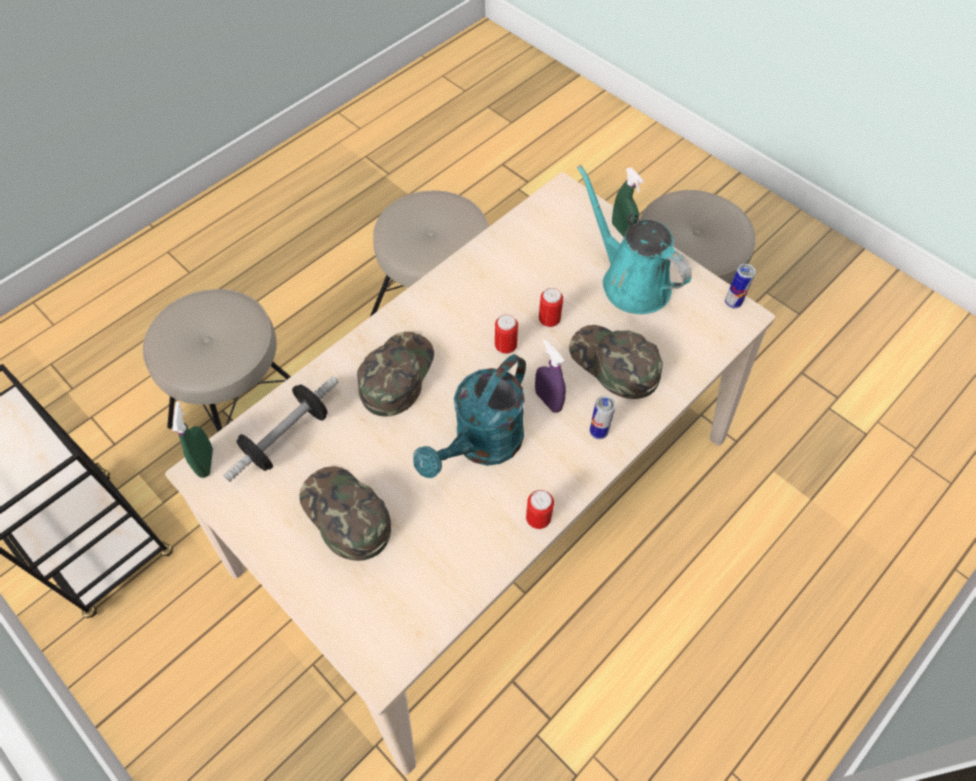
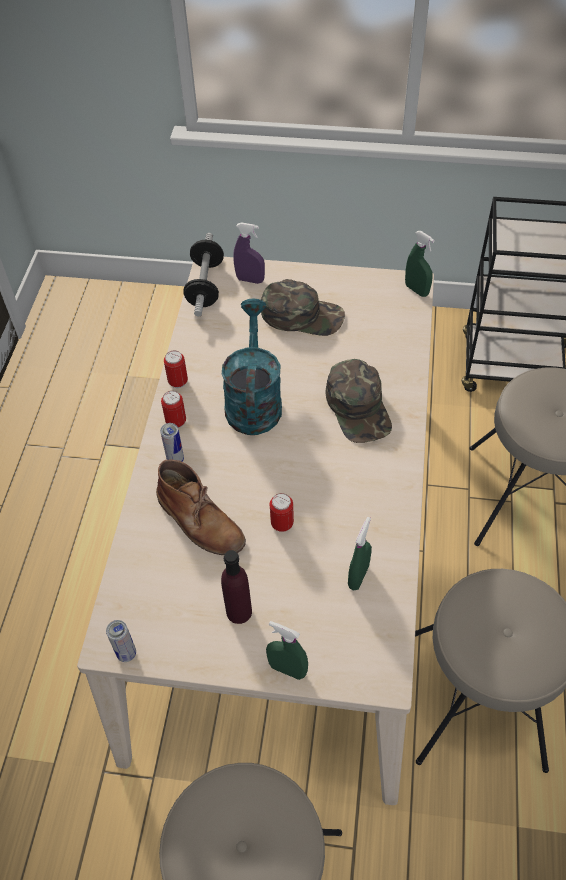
camera: 145 degrees right, 5 degrees down
(287, 437) = (385, 329): dumbbell -> dumbbell (205, 285)
(505, 346) = (298, 479): can -> can (176, 422)
(525, 253) = (358, 576): none -> green spray bottle
(548, 401) = (230, 459): purple spray bottle -> purple spray bottle (250, 280)
(613, 363) = (200, 520): green cap -> brown boot
(630, 281) = (239, 612): turquoise watering can -> purple bottle

